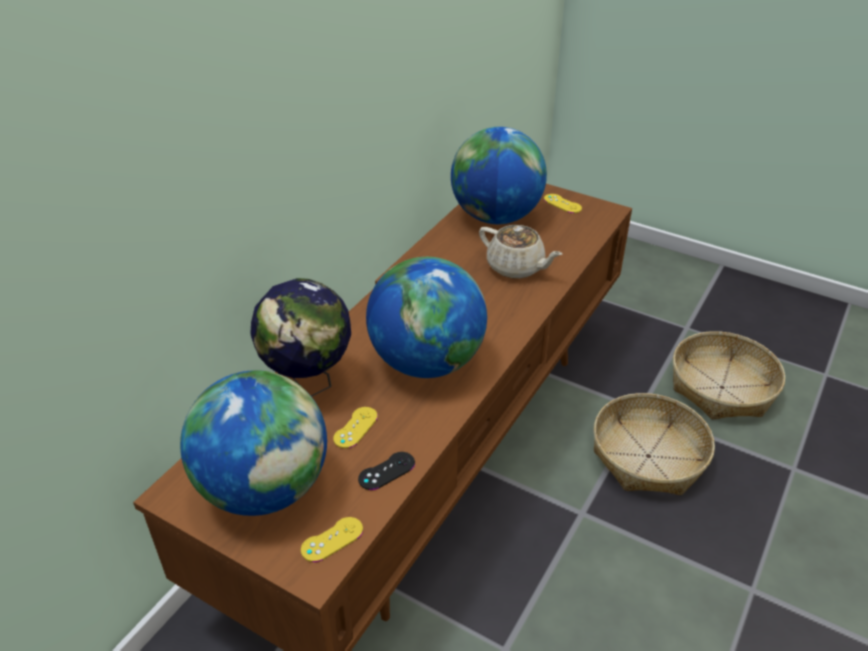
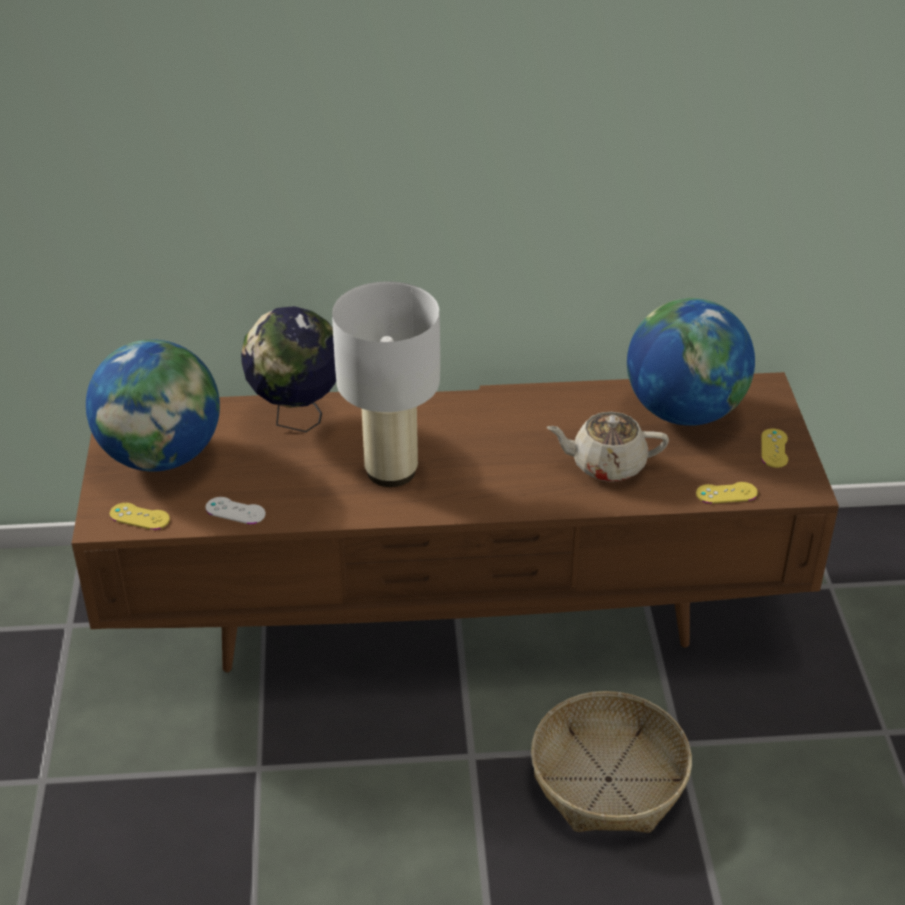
camera: 55 degrees right, 0 degrees up
(355, 427) = (269, 470): yellow game controller -> yellow game controller (726, 493)
(386, 471) = (235, 511): black game controller -> white game controller
(426, 362) = (392, 471): globe -> white table lamp
(516, 267) = (606, 465): beige teapot -> beige teapot turned 90 degrees clockwise
(722, 387) = (803, 808): basket -> none

